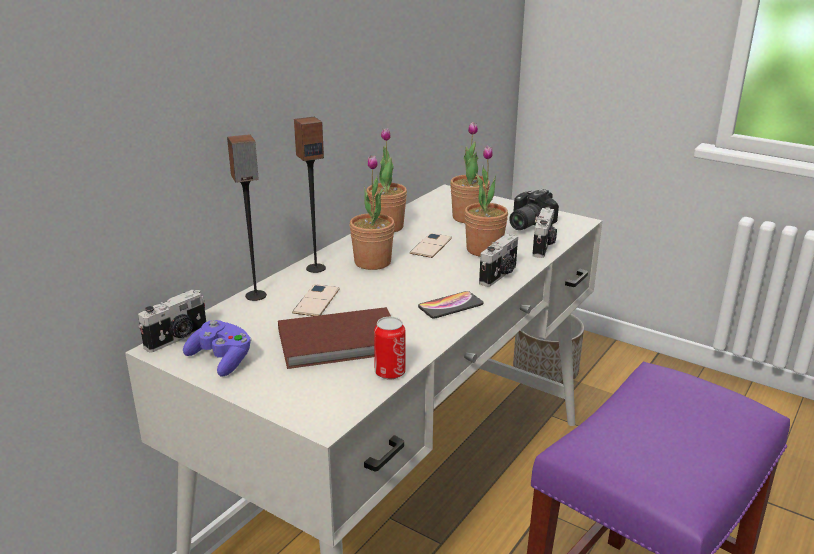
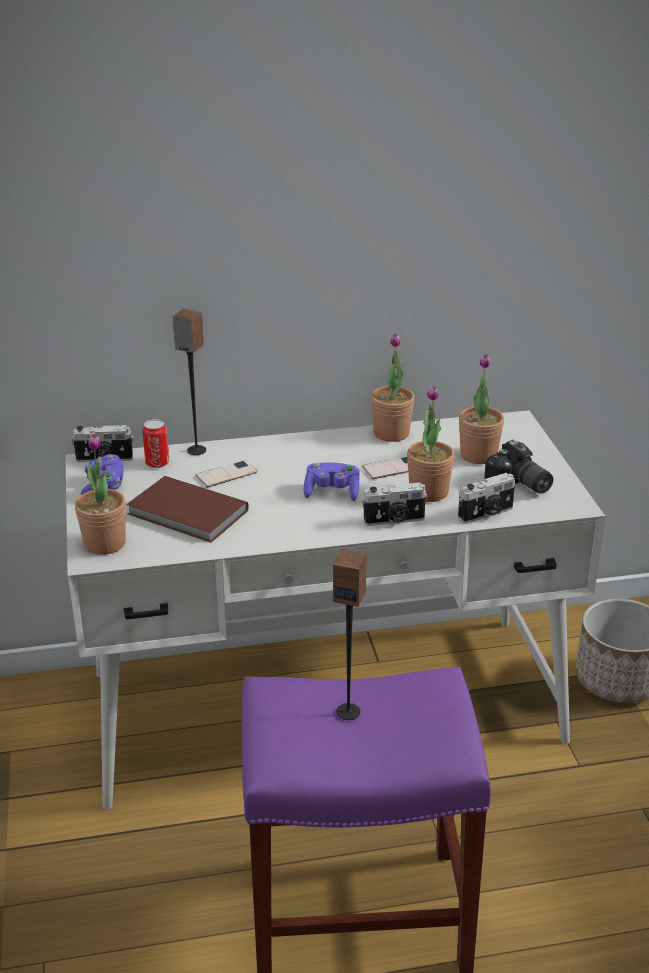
camera: 45 degrees right, 5 degrees up
(315, 268) = (272, 447): speaker -> speaker (348, 711)
(372, 262) = (320, 461): potted plant -> potted plant (105, 543)
(390, 372) = (178, 551): can -> can (157, 463)
(422, 277) = (332, 492): none -> purple game controller
(450, 306) = (307, 526): phone -> none
(526, 224) = (518, 485): camera -> camera turned 120 degrees counterclockwise

